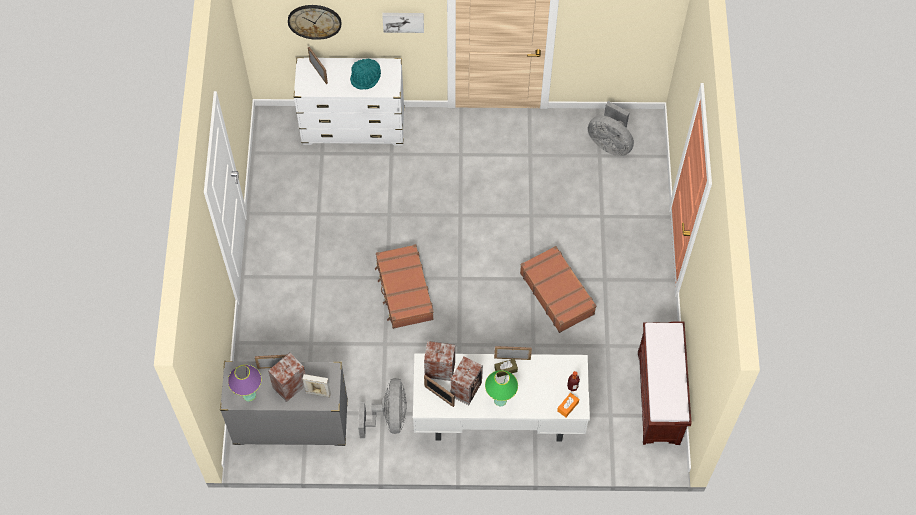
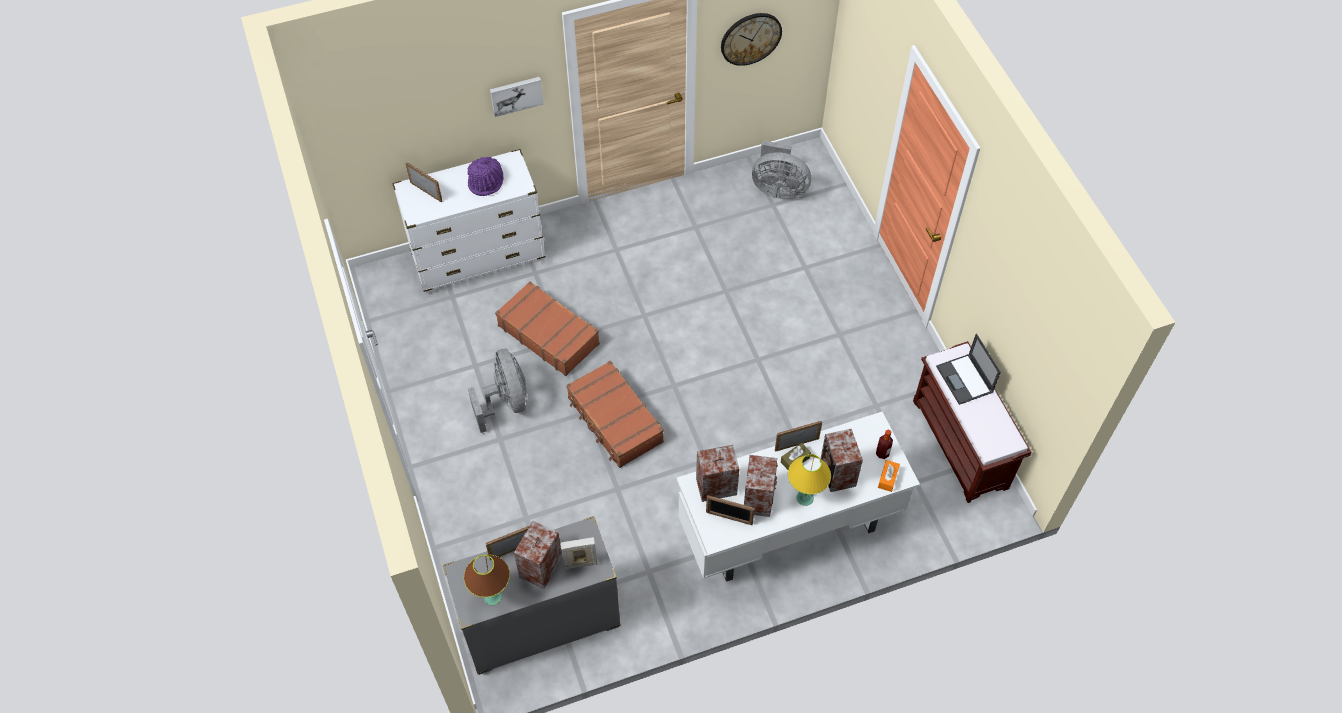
camera: 20 degrees left, 5 degrees down
(249, 395) = (492, 596): purple table lamp -> brown table lamp
(314, 21) = (408, 124): wall clock -> wall clock (750, 38)
(366, 78) = (486, 182): turquoise hat -> purple hat
(388, 417) = (658, 574): grey fan -> grey fan (506, 402)
(500, 400) = (804, 498): green table lamp -> yellow table lamp
(532, 391) = (837, 475): none -> speaker
(557, 293) = (793, 366): brown suitcase -> brown suitcase (549, 334)
(666, 351) = (965, 380): none -> laptop

